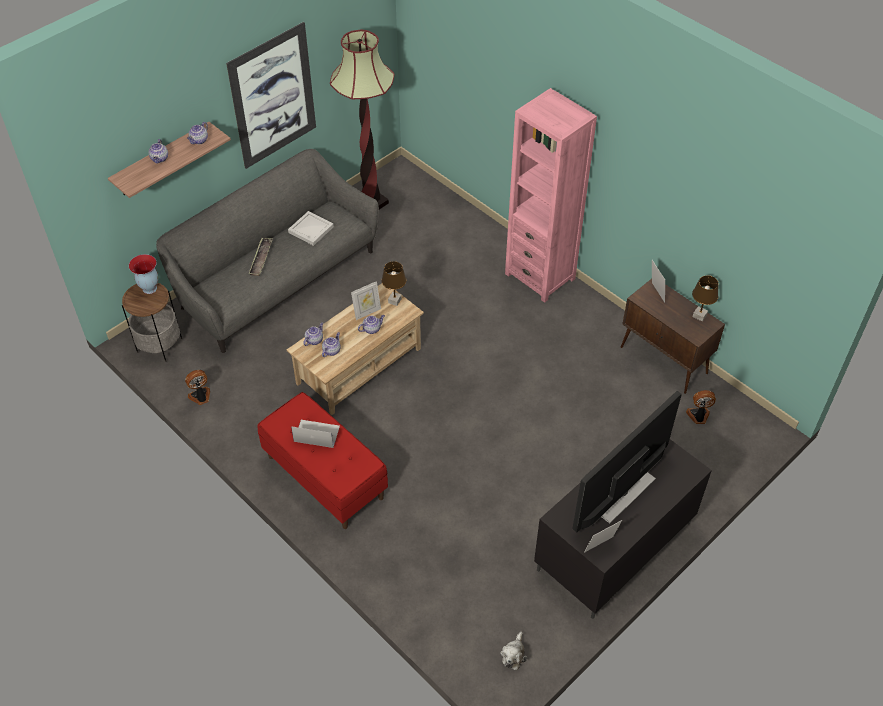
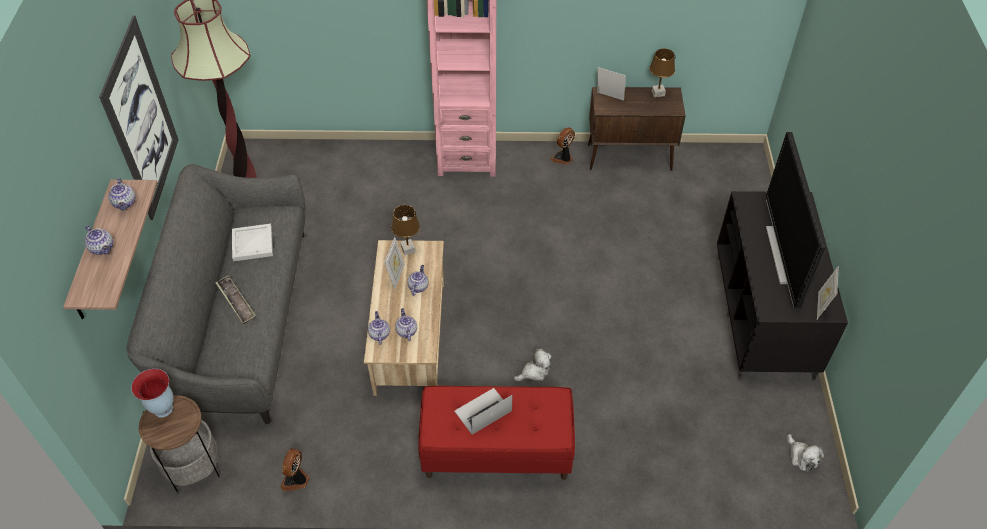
camera: 45 degrees left, 0 degrees up
(407, 450) = (534, 372): none -> plush toy
(698, 416) = (699, 180): fan -> fan (563, 158)

